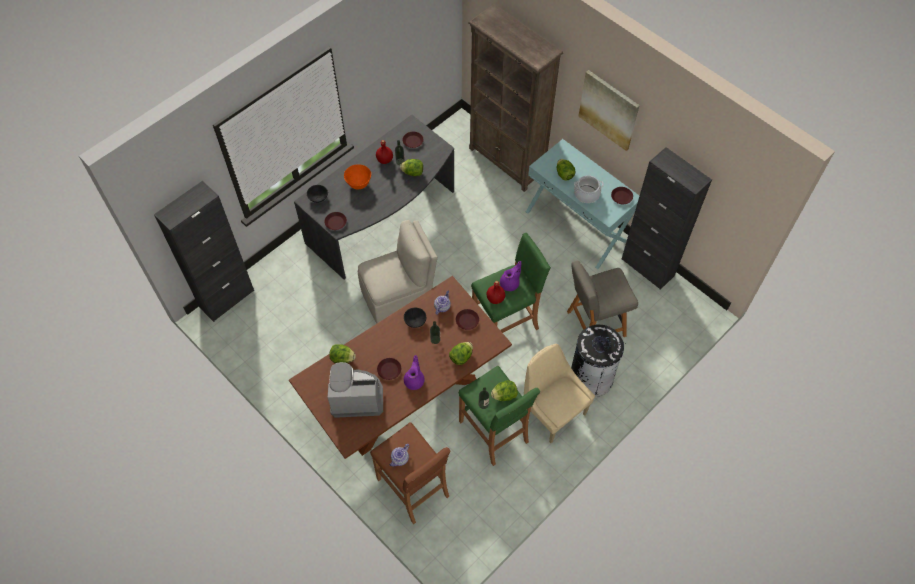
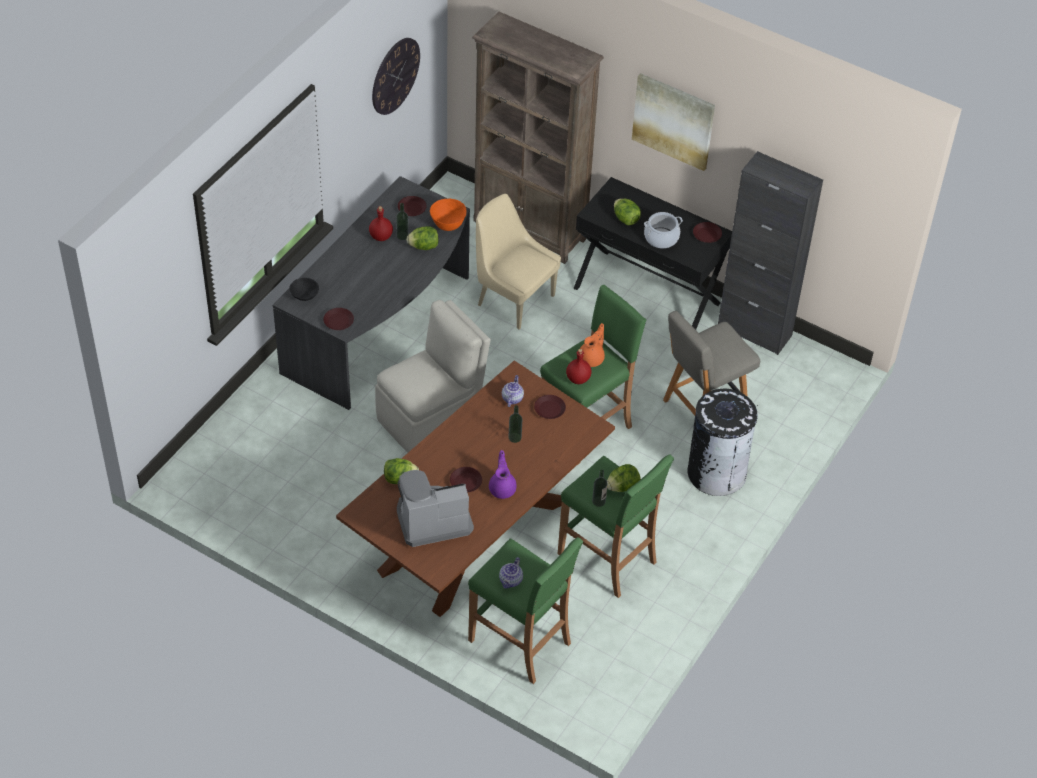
camera: 15 degrees left, 10 degrees down
(227, 299) = (191, 460): black cabinet -> none
(358, 184) = (355, 271): orange bowl -> orange bowl (448, 225)
(412, 42) = (395, 76): none -> wall clock
(413, 488) = (520, 642): brown stool -> green stool
(415, 321) = (482, 421): black bowl -> none
(461, 357) = (554, 452): lettuce -> none
(510, 283) = (592, 358): purple teapot -> orange teapot
(552, 411) = (677, 521): beige chair -> beige chair (513, 299)
(577, 226) = (647, 295): turquoise console table -> black console table

